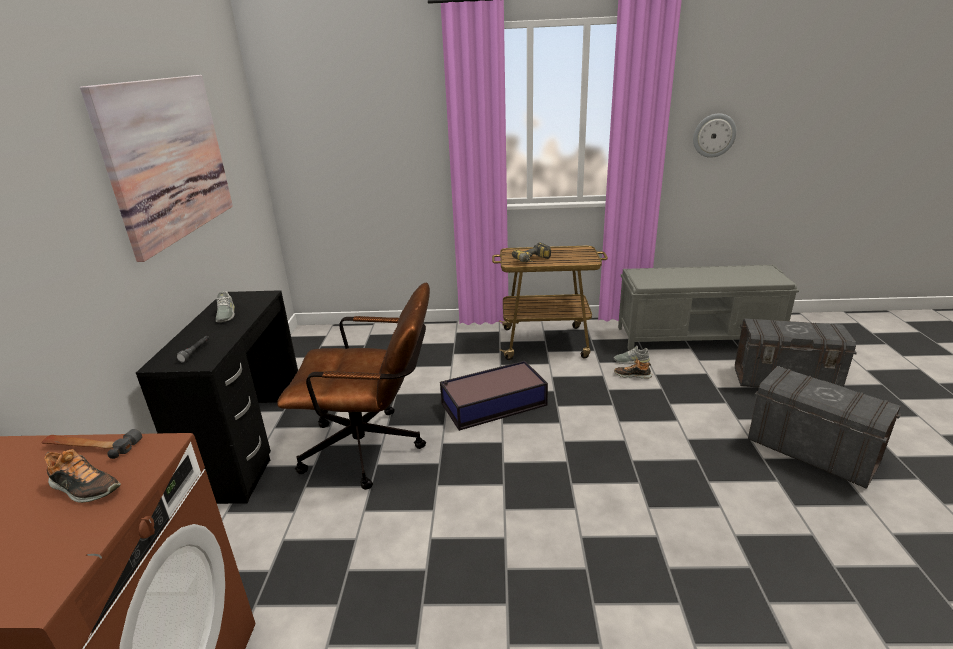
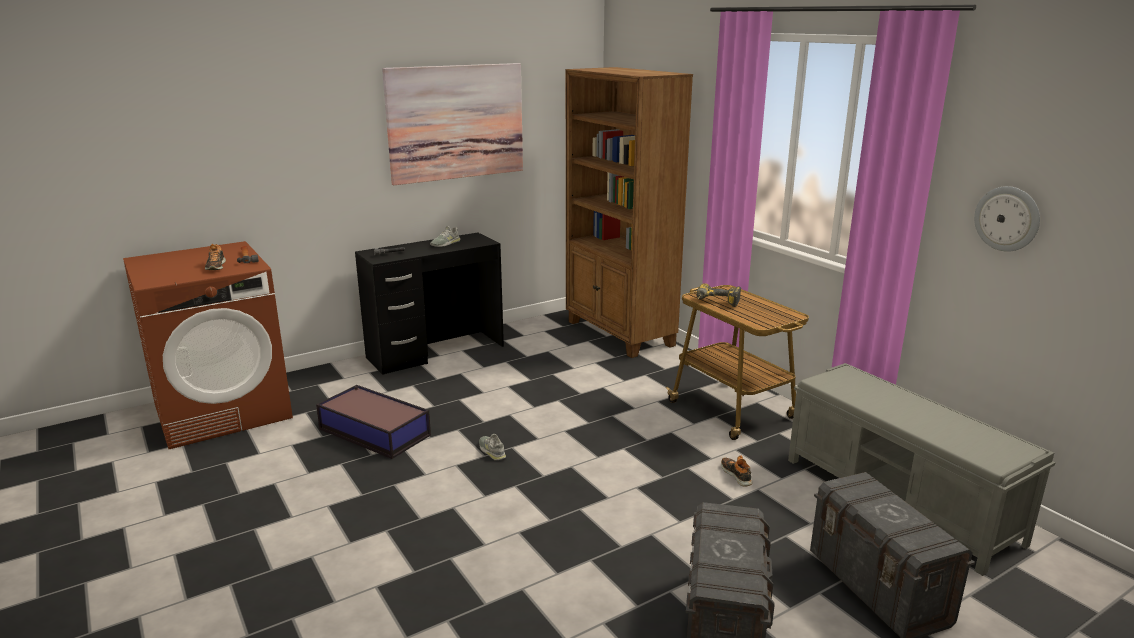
camera: 55 degrees right, 5 degrees down
(370, 338) = (619, 334): none -> brown bookcase
(373, 449) = (474, 391): brown office chair -> none
(492, 404) = (587, 417): storage box -> storage box (374, 431)
(631, 361) = (767, 467): grey shoe -> grey shoe (492, 451)

